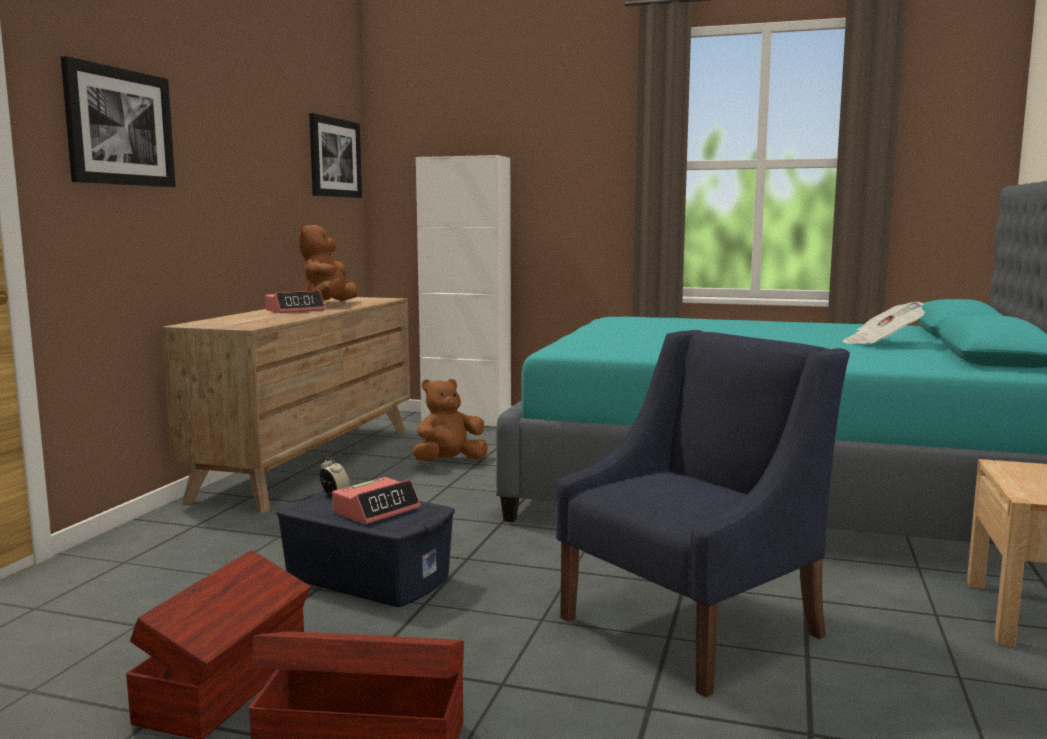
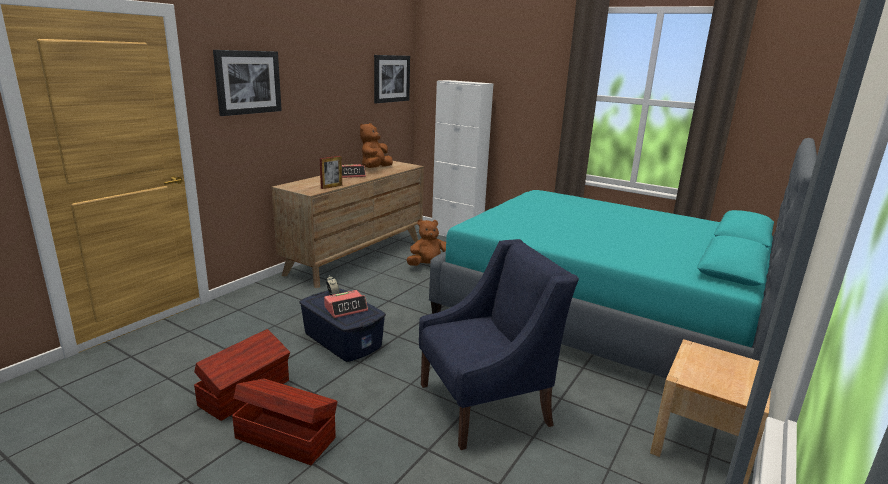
camera: 15 degrees right, 10 degrees up
(278, 321) = (331, 187): none -> picture frame
(882, 343) = (675, 243): newspaper -> none

